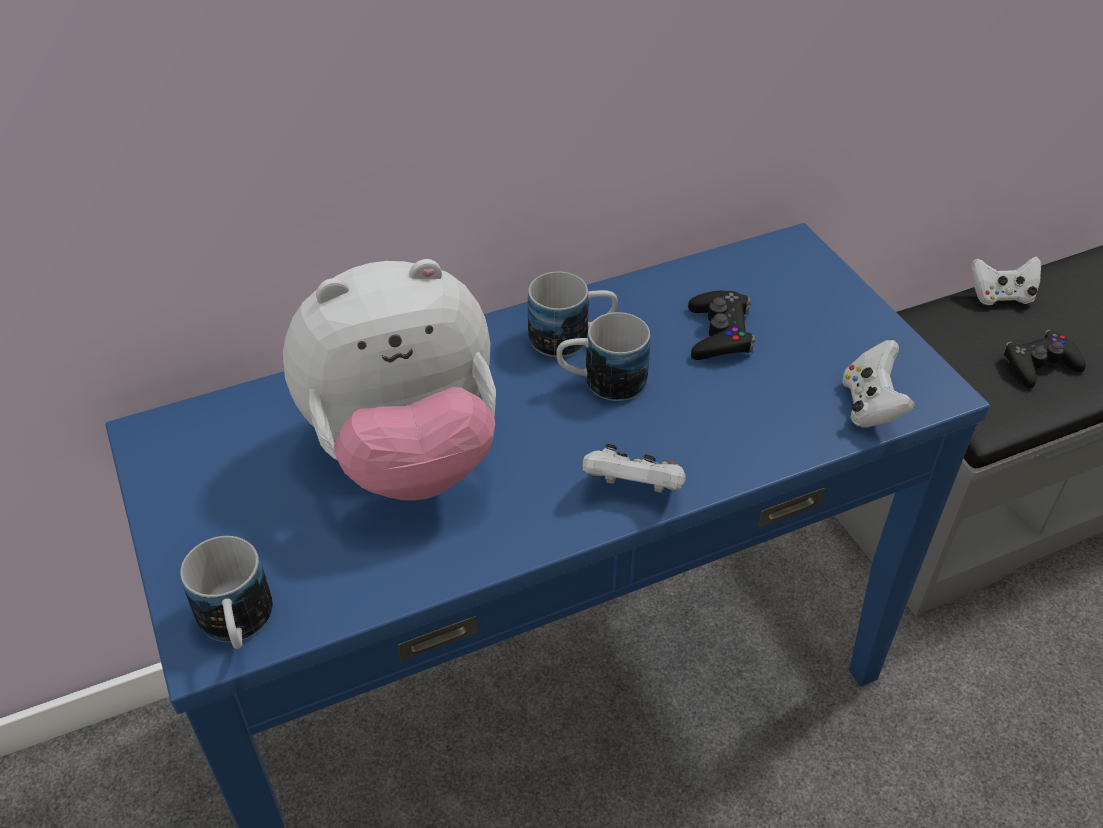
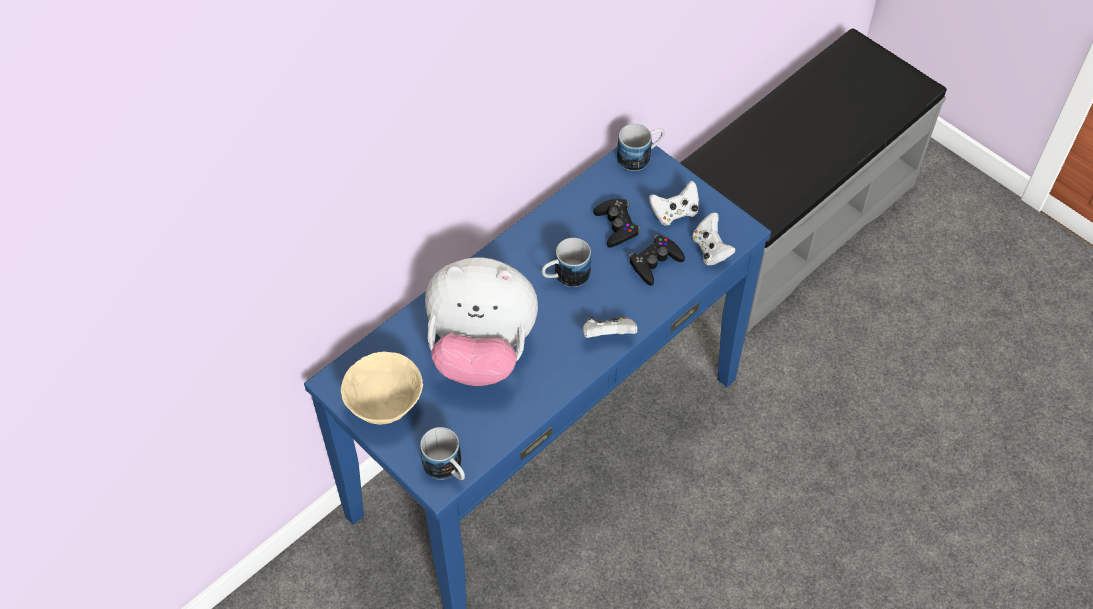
camera: 20 degrees left, 10 degrees up
(204, 491) = (386, 406): none -> beige bowl
(406, 454) = (481, 352): plush toy -> plush toy turned 45 degrees clockwise
(572, 337) = (536, 252): mug -> mug (640, 156)
(1000, 296) = (753, 123): white game controller -> white game controller (674, 213)
(1039, 365) = (786, 169): black game controller -> black game controller (655, 263)

